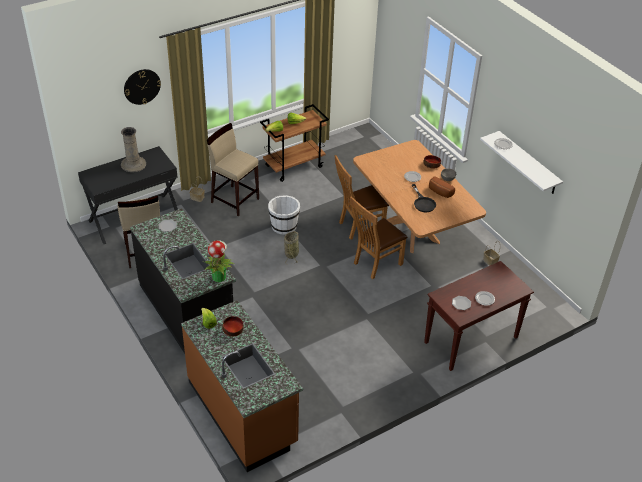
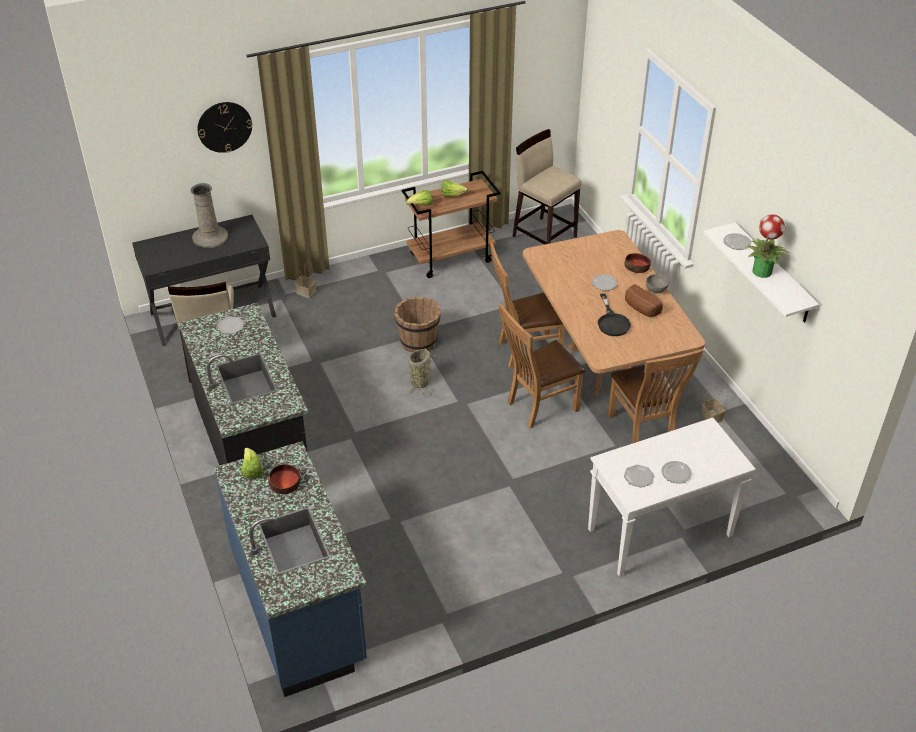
camera: 10 degrees right, 0 degrees up
(219, 277) = (284, 405): potted plant -> potted plant (762, 271)
(235, 200) = (357, 299): beige stool -> beige stool (544, 235)
(243, 412) = (299, 607): brown counter -> blue counter
(284, 226) = (418, 341): white bucket -> brown bucket
(448, 274) = (643, 431): none -> brown chair
(470, 341) = (659, 534): brown console table -> white console table

